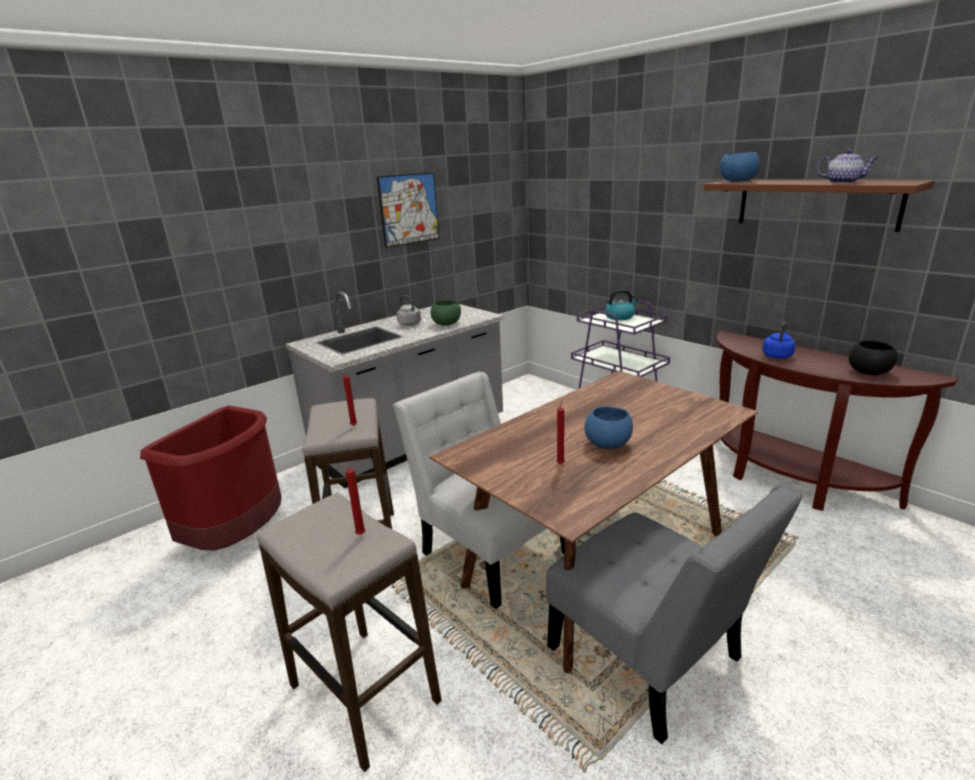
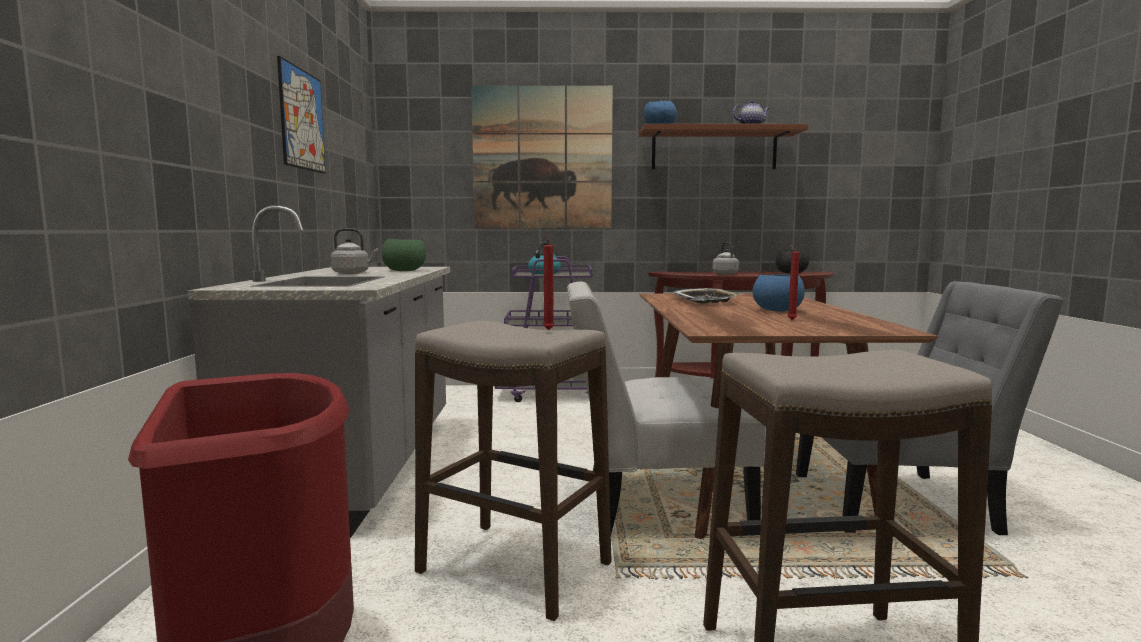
camera: 50 degrees left, 15 degrees down
(359, 534) = (855, 357): red candle -> none
(617, 404) = (706, 301): none -> tray
(638, 206) = (542, 158): none -> picture
(777, 355) = (724, 274): blue kettle -> grey kettle

